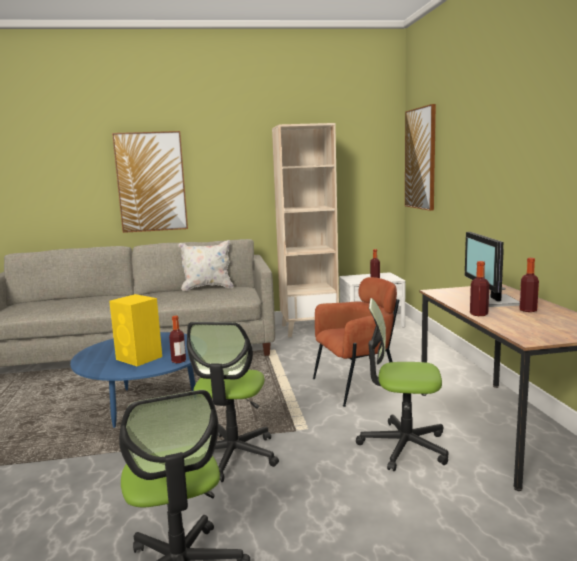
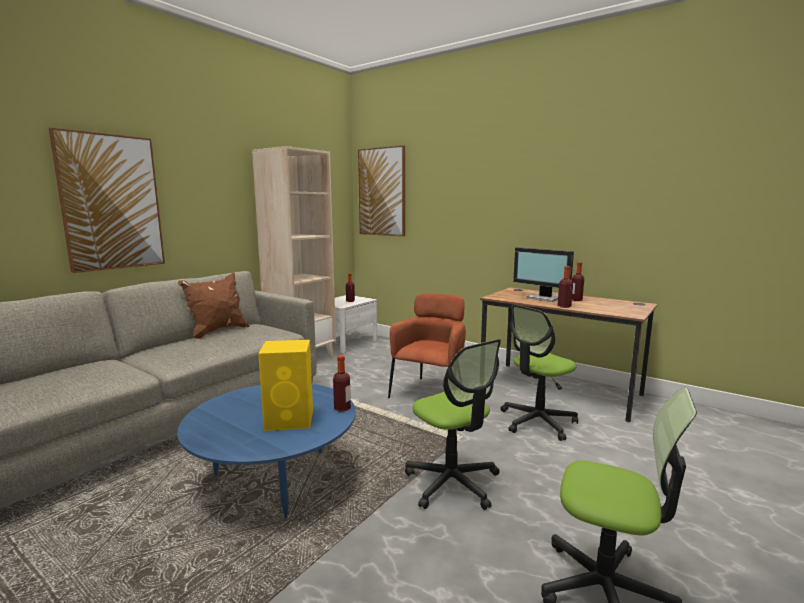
camera: 45 degrees left, 0 degrees up
(207, 288) = (217, 331): white pillow -> brown pillow

